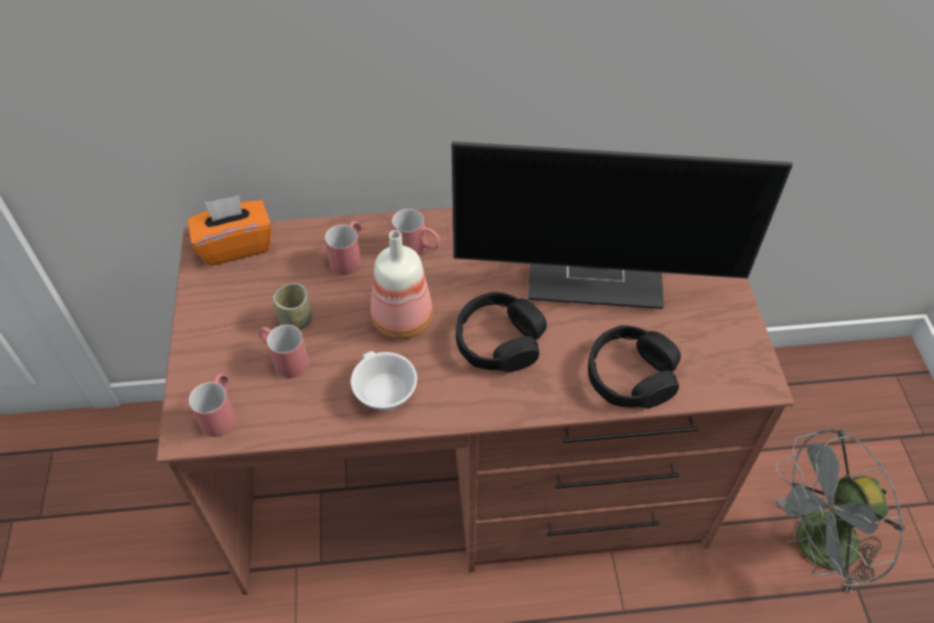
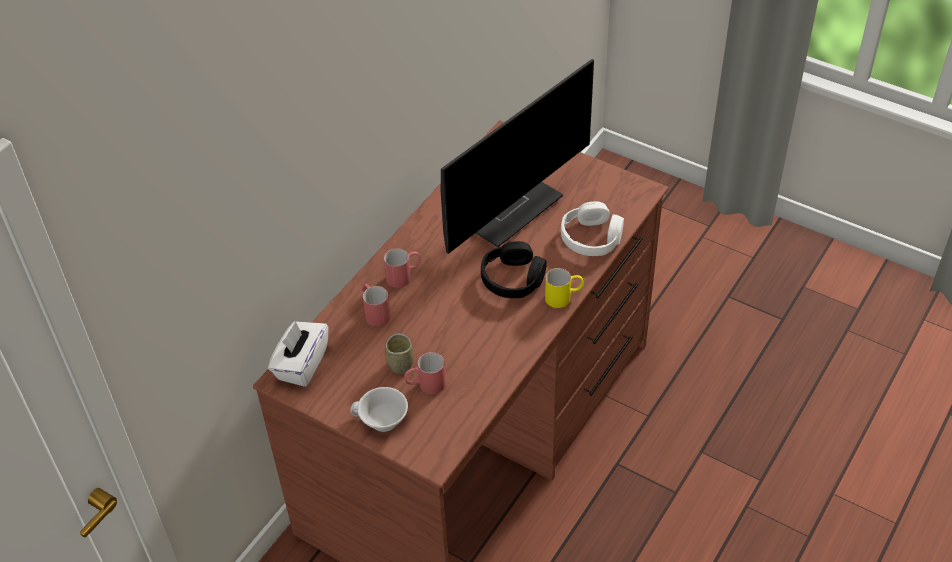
camera: 50 degrees left, 5 degrees down
(221, 413) = (436, 436): red mug -> none
(235, 245) = (301, 365): orange tissue box -> white tissue box
(382, 393) = (497, 351): white cup -> white cup (382, 421)
(402, 321) = (453, 314): bottle -> none
(516, 406) = (564, 297): none -> yellow mug
(631, 376) = (591, 238): black headphones -> white headphones
(815, 548) = (689, 296): grey fan -> none

